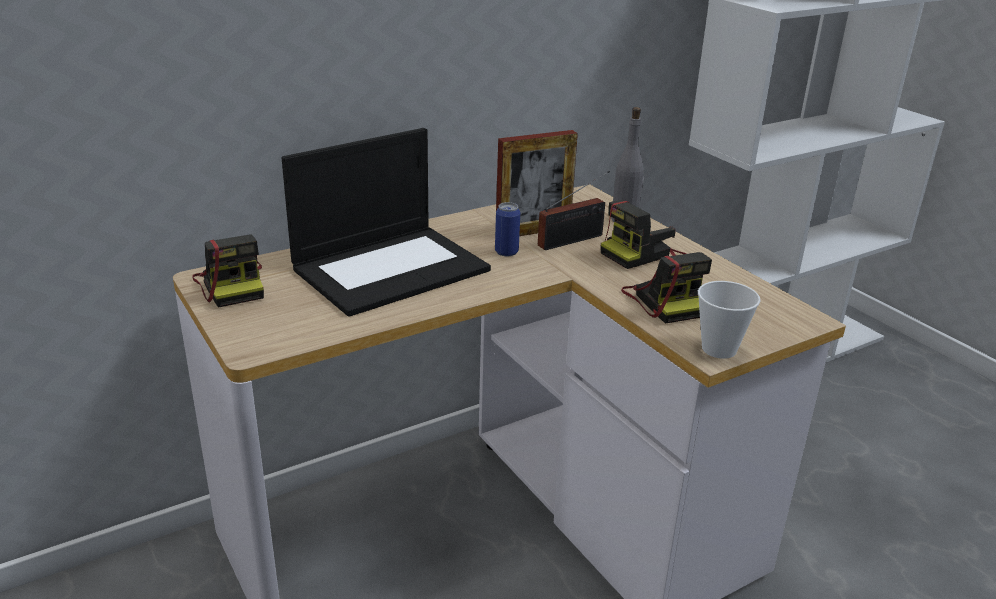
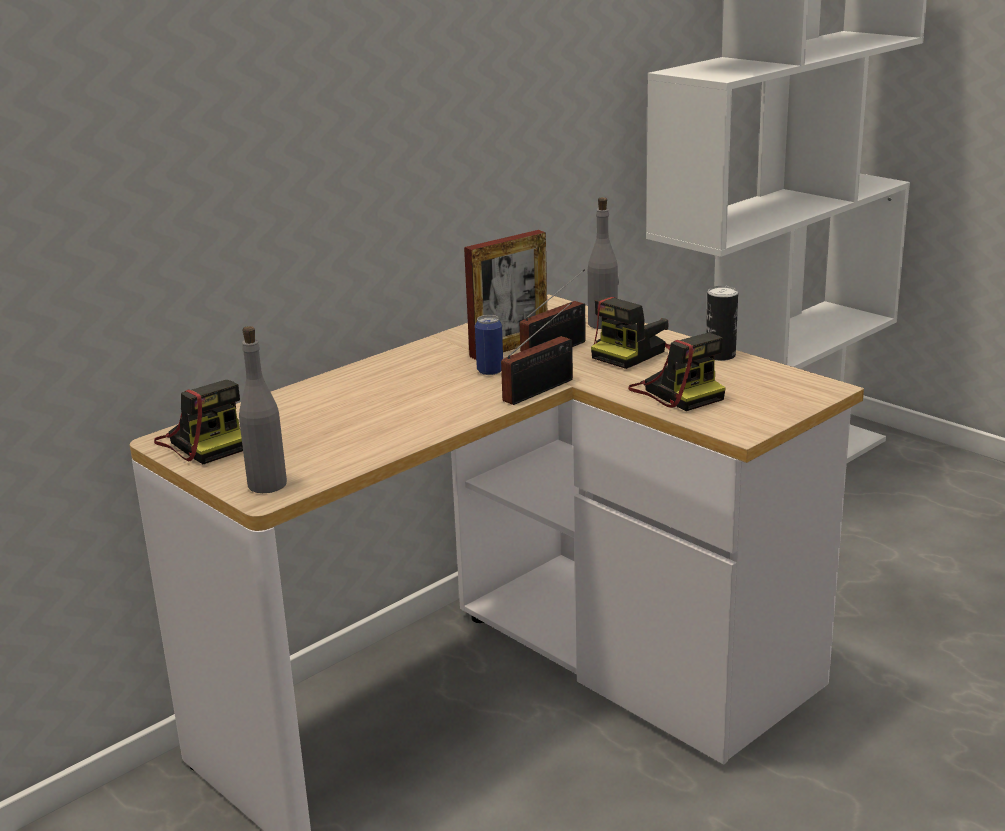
camera: 10 degrees left, 5 degrees down
(260, 338) = (267, 484): none -> grey bottle
(391, 268) = (372, 403): laptop -> none
(544, 278) = (542, 389): none -> radio
(719, 268) = (720, 355): none -> can
(719, 349) = (748, 425): cup -> none

